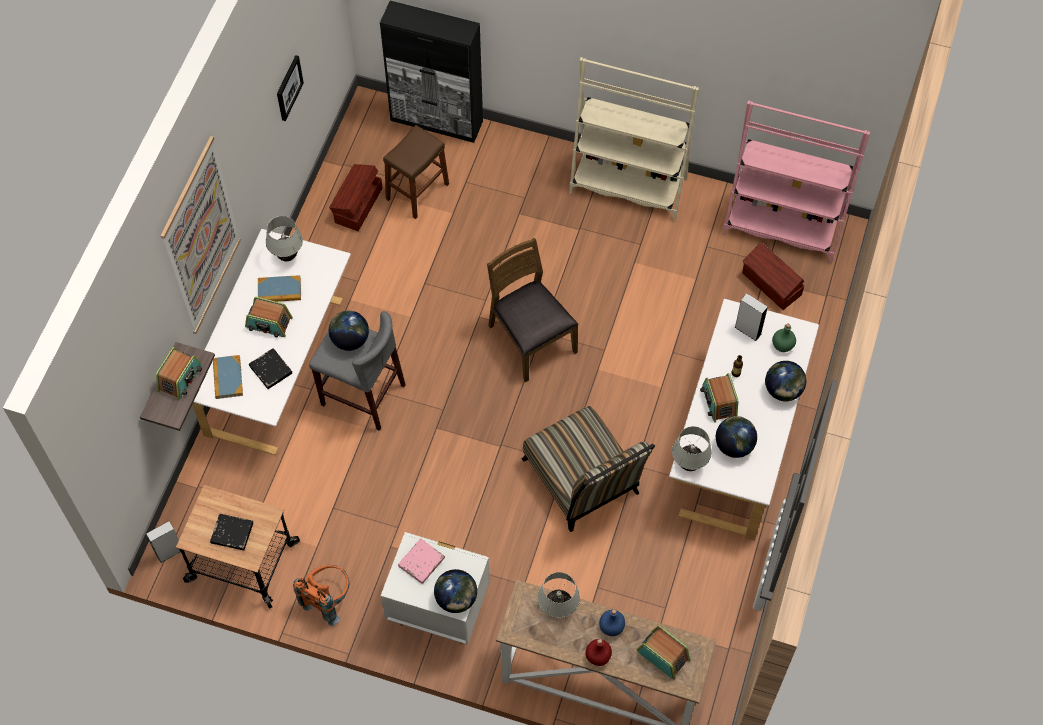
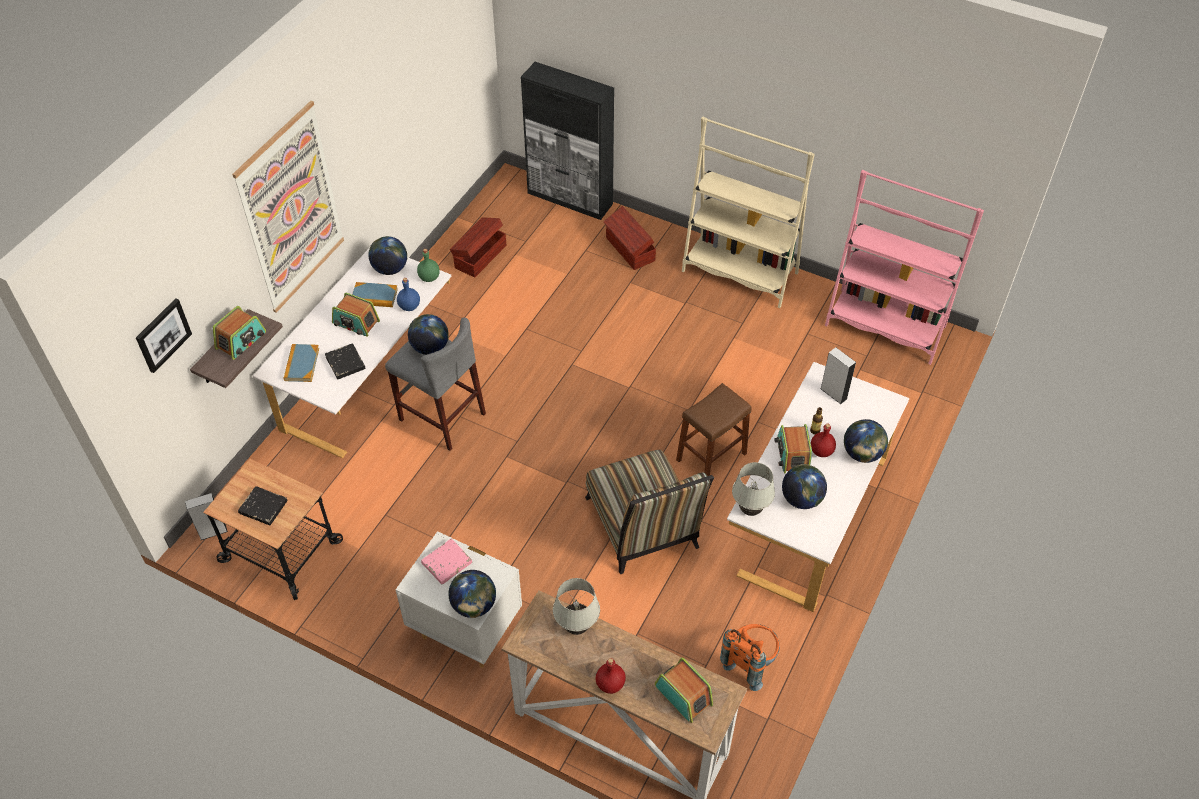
camera: 10 degrees right, 10 degrees down
(287, 256) = (390, 269): white table lamp -> globe
(288, 87) = (419, 111): picture -> picture (162, 335)
(327, 599) = (355, 600): orange backpack -> orange backpack (750, 662)
(417, 191) = (538, 252): brown stool -> brown stool (711, 457)
(530, 339) = (618, 390): brown chair -> none
(612, 627) = (632, 655): blue bottle -> blue bottle (409, 307)
(745, 394) = (821, 451): none -> red bottle
(771, 285) = (867, 375): brown storage box -> brown storage box (629, 250)
(782, 345) = (868, 411): green bottle -> green bottle (429, 277)

